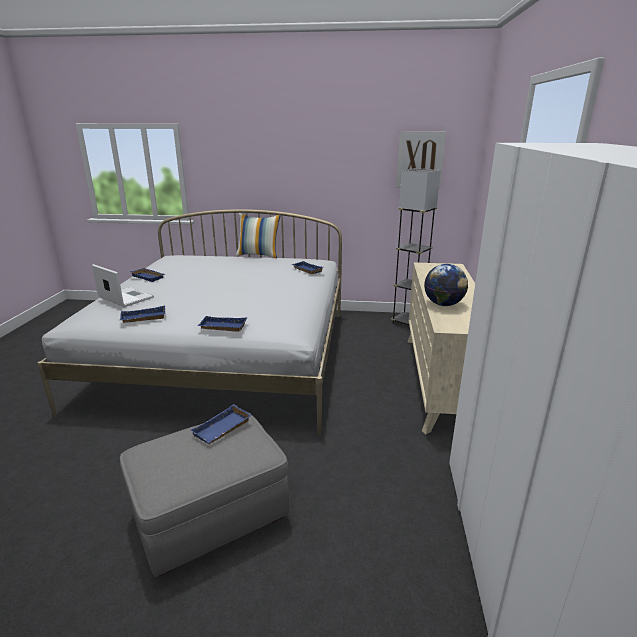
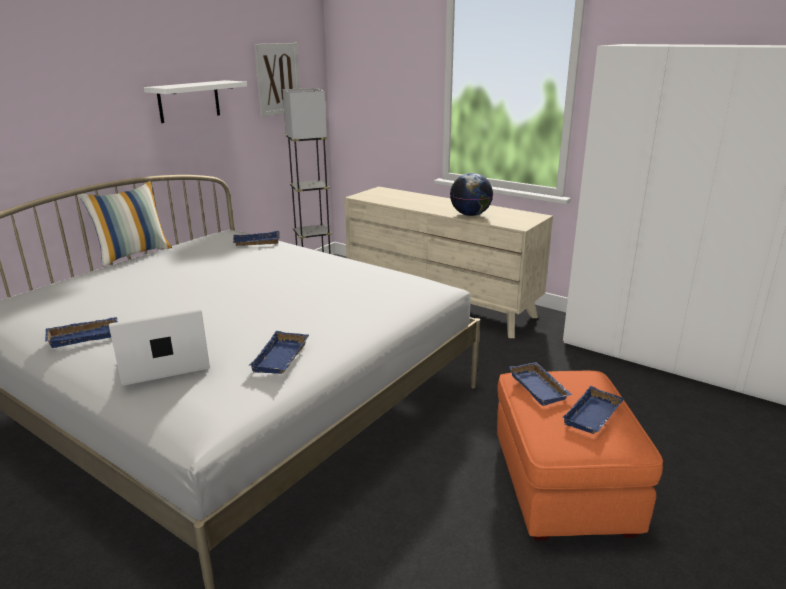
camera: 60 degrees left, 0 degrees up
(209, 516) = (563, 486): grey ottoman -> orange ottoman
(222, 327) = (383, 314): blue tray -> blue tray (594, 416)
(333, 169) = (189, 101): none -> white shelf

